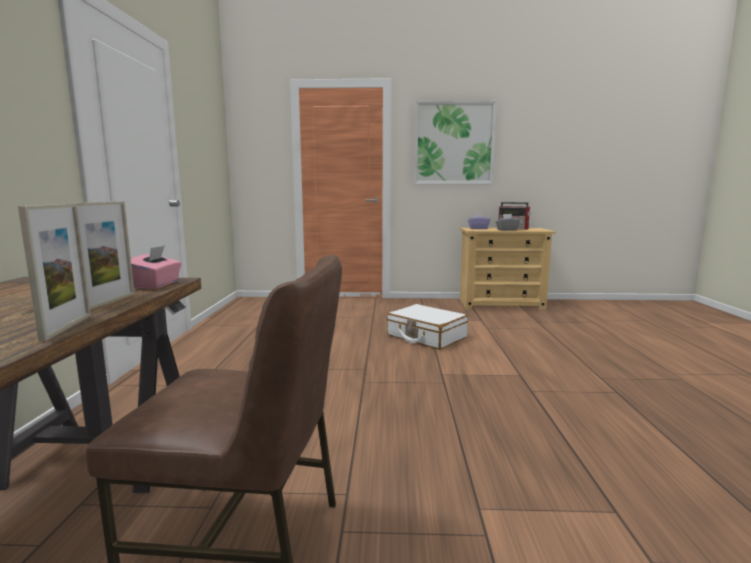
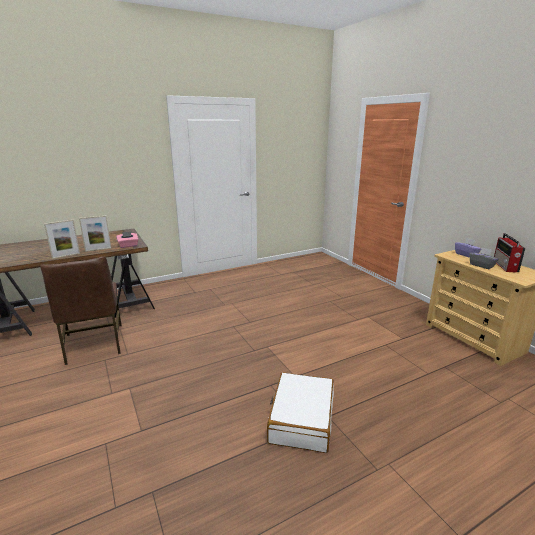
camera: 60 degrees right, 10 degrees up
(426, 336) = (329, 325): white suitcase -> white suitcase (301, 419)
(454, 143) = (474, 160): picture -> none

